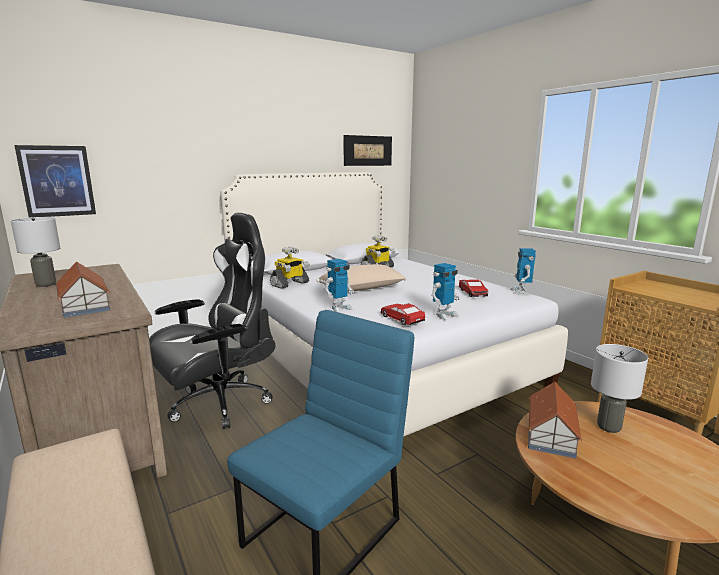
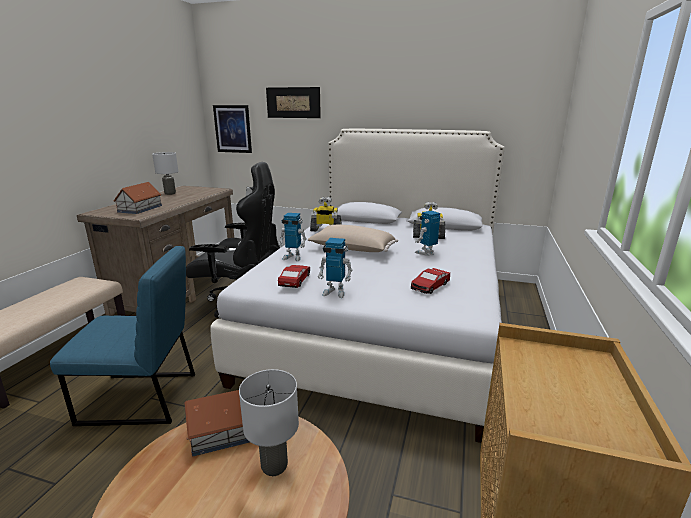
camera: 50 degrees right, 5 degrees up
(368, 150) = (497, 106): picture -> picture (293, 102)
(520, 291) = (486, 305): toy robot -> toy robot (426, 253)

